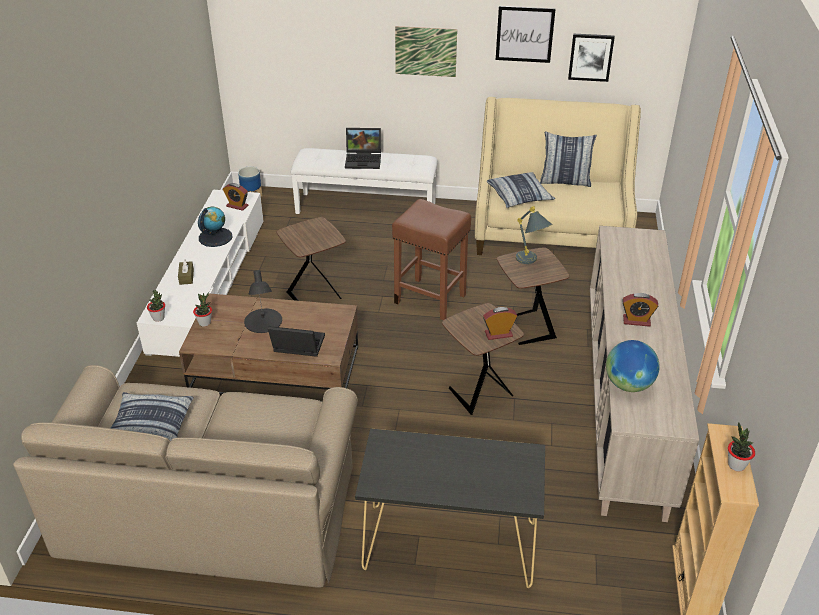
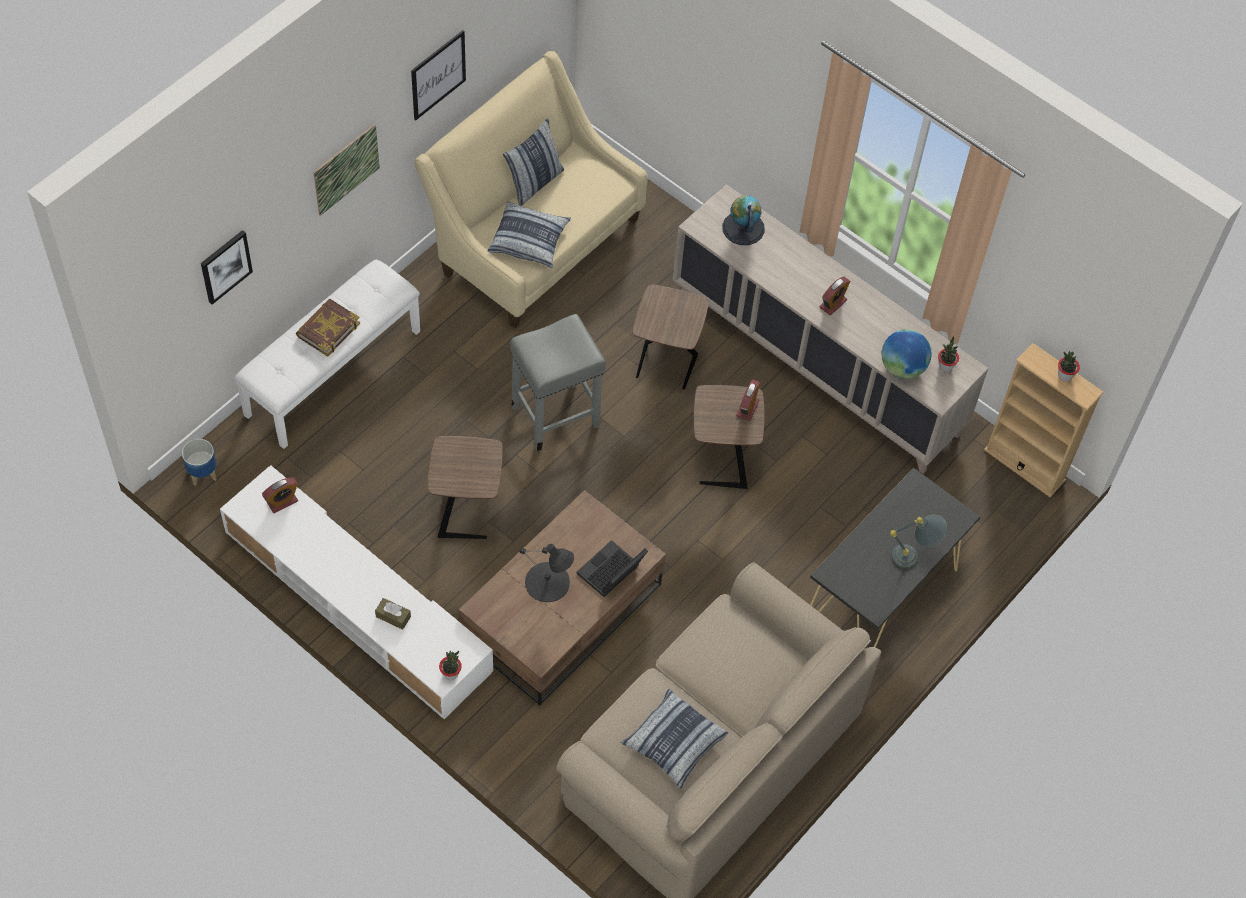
camera: 60 degrees left, 20 degrees up
(204, 323) = (510, 634): potted plant -> potted plant (945, 367)
(215, 237) = (333, 554): globe -> globe (743, 228)
(364, 160) = (328, 329): laptop -> book
(431, 299) = (556, 415): brown stool -> grey stool
(531, 262) = (663, 312): grey table lamp -> grey table lamp (914, 557)
(590, 57) = (499, 44): picture -> picture (225, 266)

